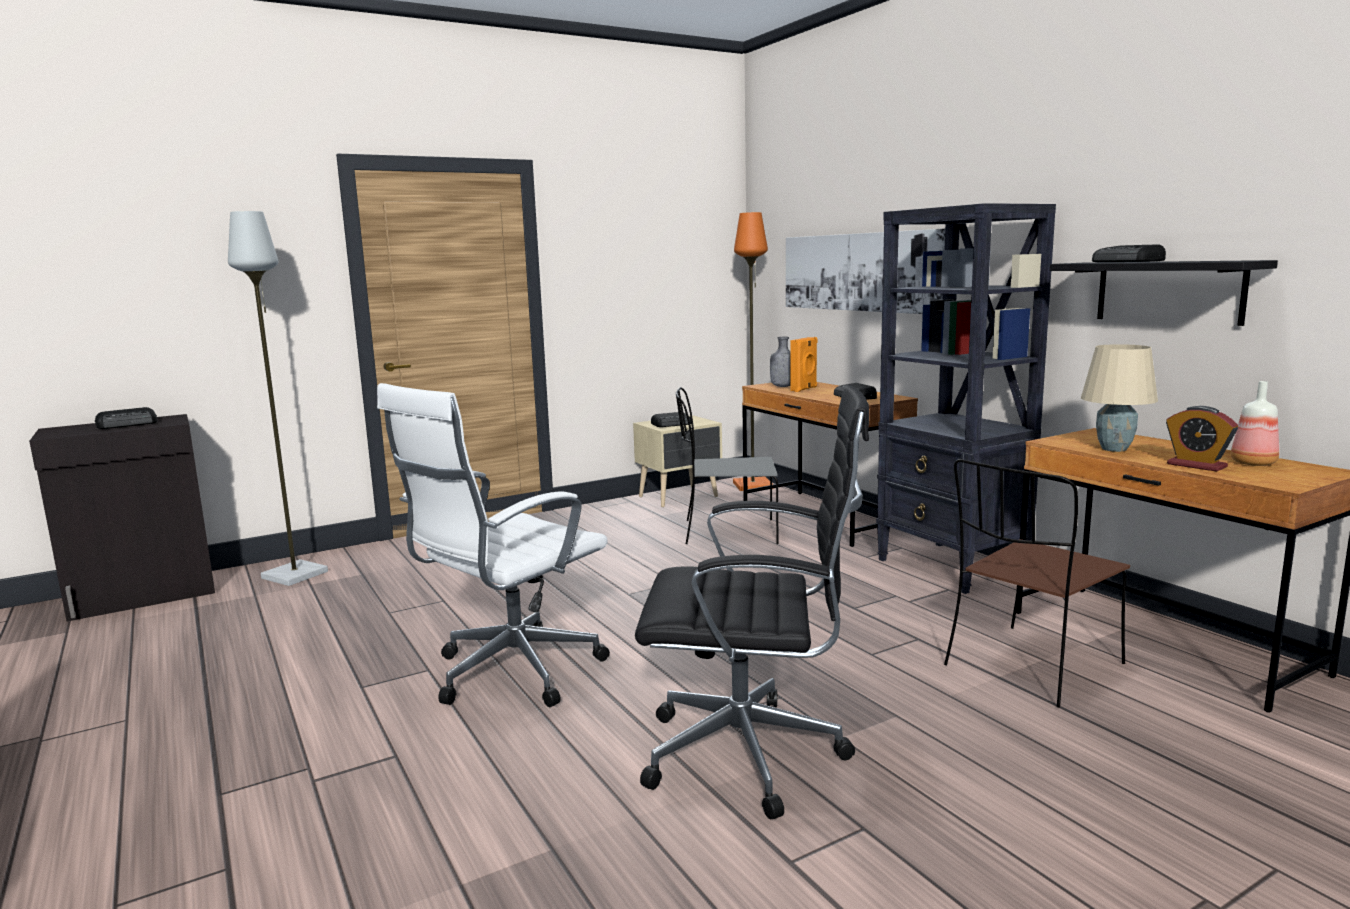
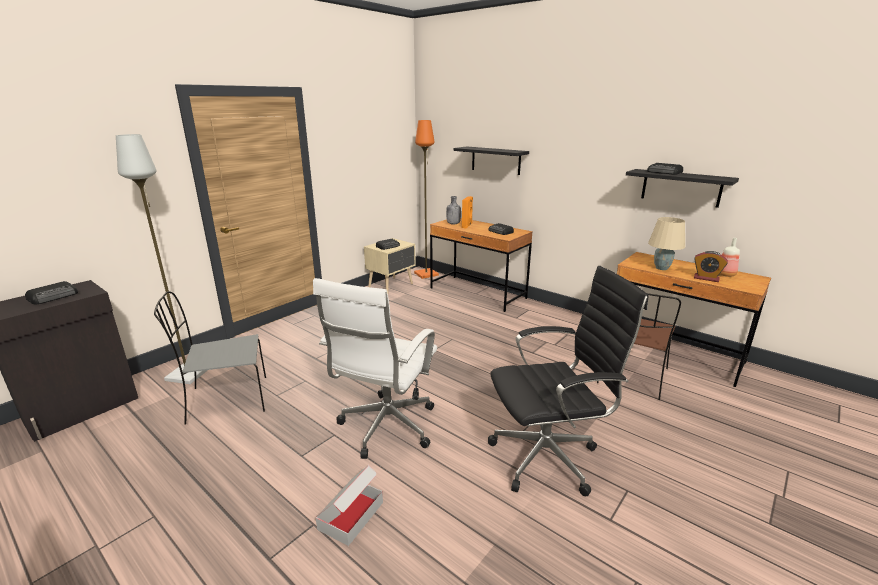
camera: 20 degrees left, 10 degrees up
(368, 768) = (351, 515): none -> cardboard box
(727, 532) = (435, 309): grey chair -> grey chair (225, 400)
(859, 272) = (495, 160): picture -> black shelf
(952, 567) = (559, 320): black bookcase -> none

